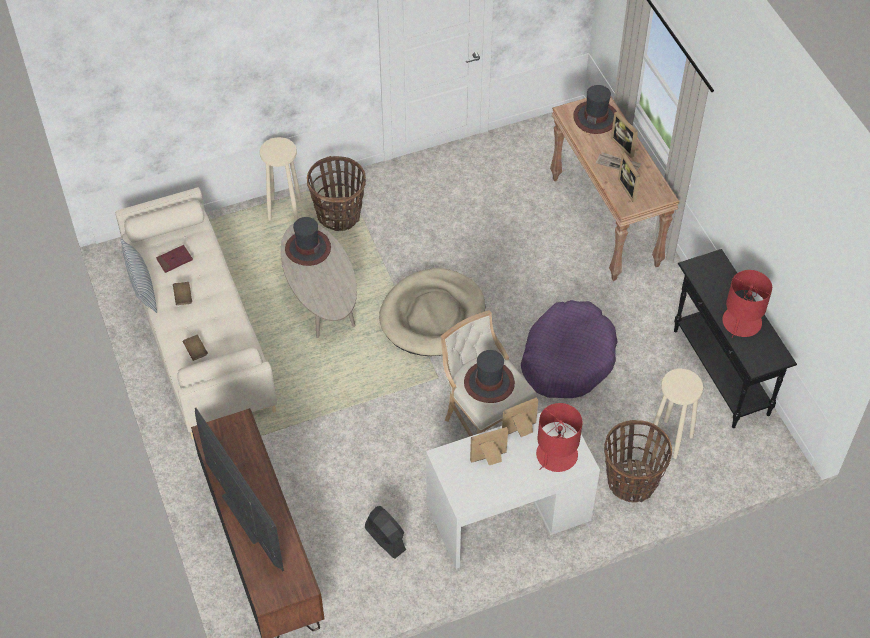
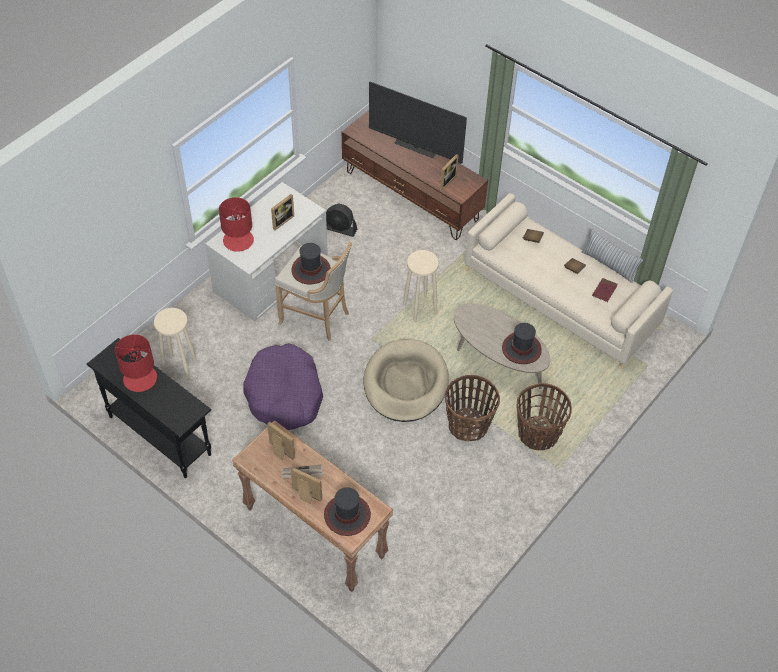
camera: 150 degrees right, 0 degrees up
(284, 209) = (584, 420): beige stool -> beige stool (420, 309)
(520, 431) = (270, 245): picture frame -> picture frame (445, 181)
(631, 482) = (196, 326): basket -> basket (468, 425)

